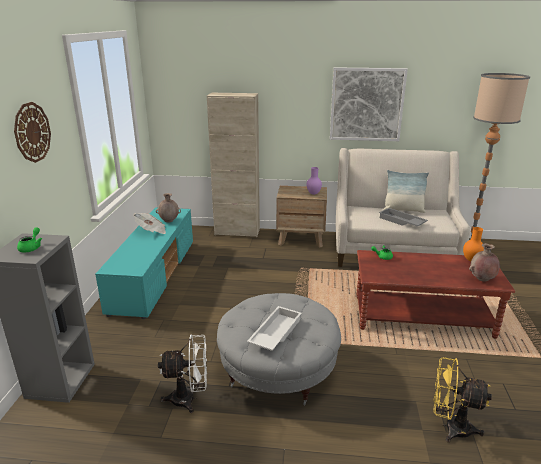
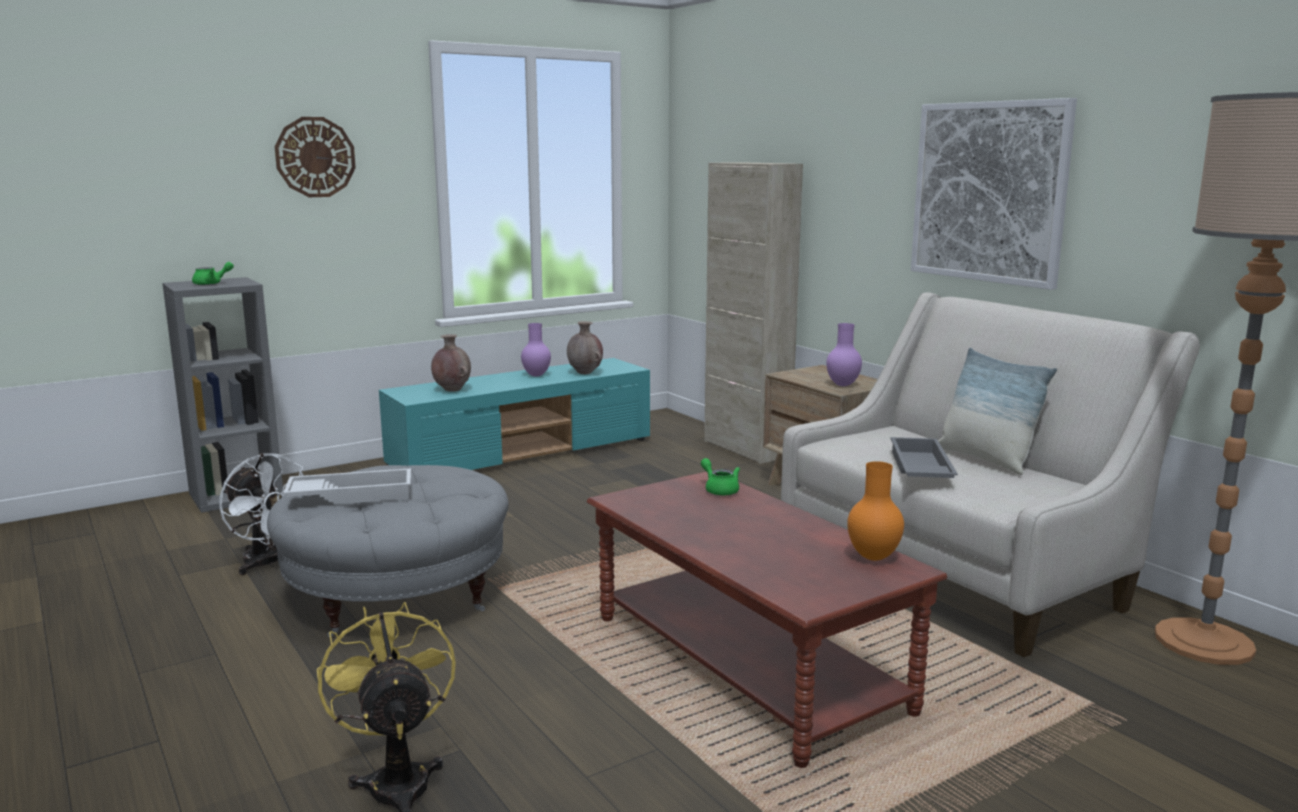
camera: 50 degrees right, 10 degrees down
(151, 231) = (537, 375): newspaper -> purple vase
(481, 279) = (794, 581): brown vase -> brown vase (452, 390)

